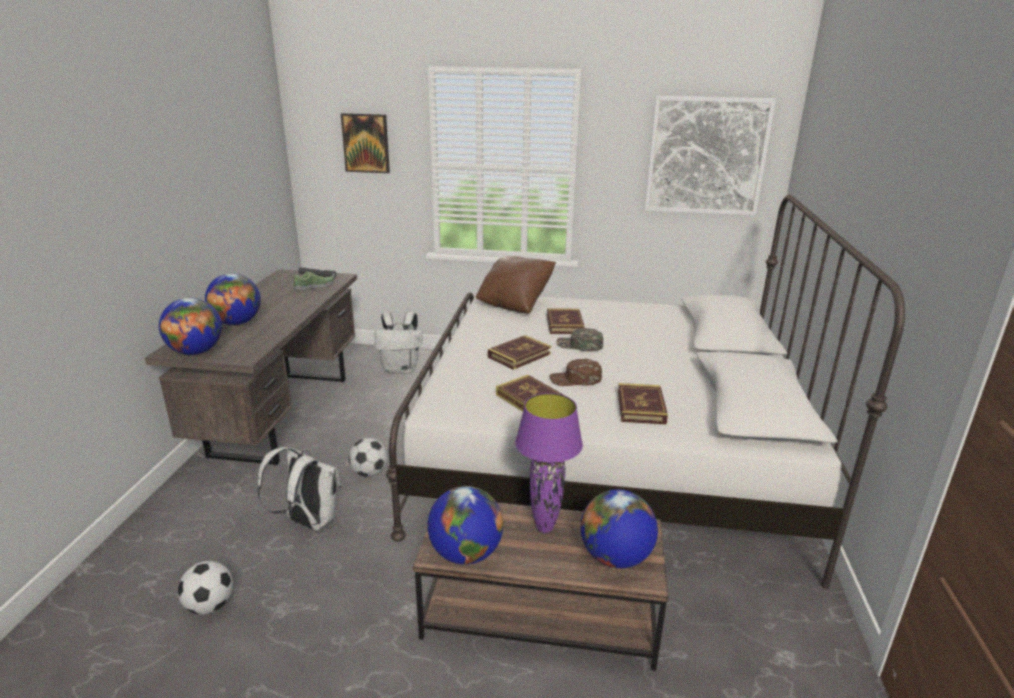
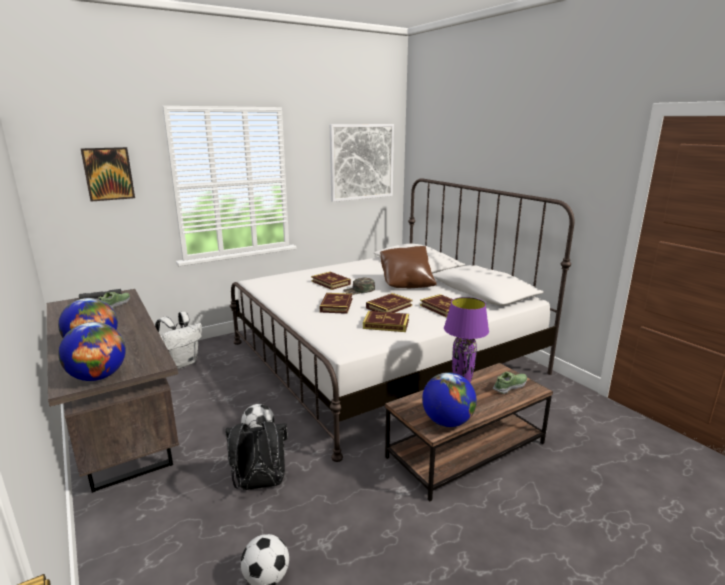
camera: 40 degrees left, 5 degrees down
(308, 522) = (260, 485): white backpack -> black backpack
(515, 304) = (280, 280): brown pillow -> brown pillow (406, 284)
(575, 379) = (389, 307): brown cap -> book
(615, 557) = (510, 387): globe -> shoe

